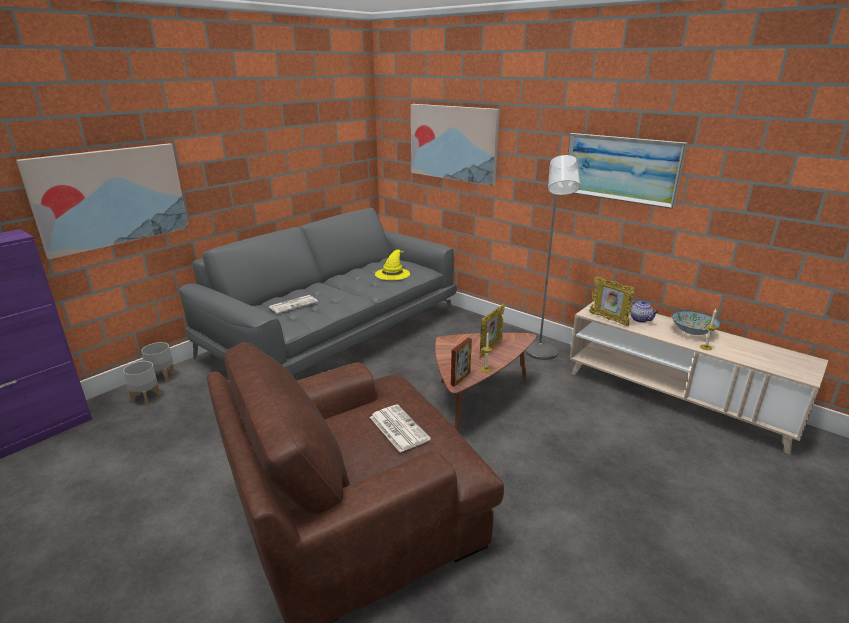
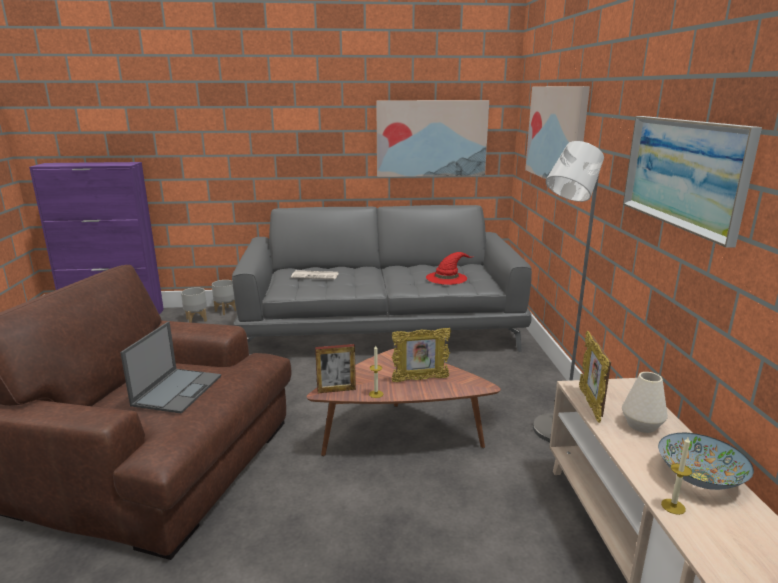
camera: 45 degrees right, 5 degrees down
(111, 197) = (211, 149): picture -> picture (431, 138)
(392, 273) = (447, 277): yellow hat -> red hat
(398, 428) = (178, 390): newspaper -> laptop
(640, 319) = (642, 425): teapot -> white vase

